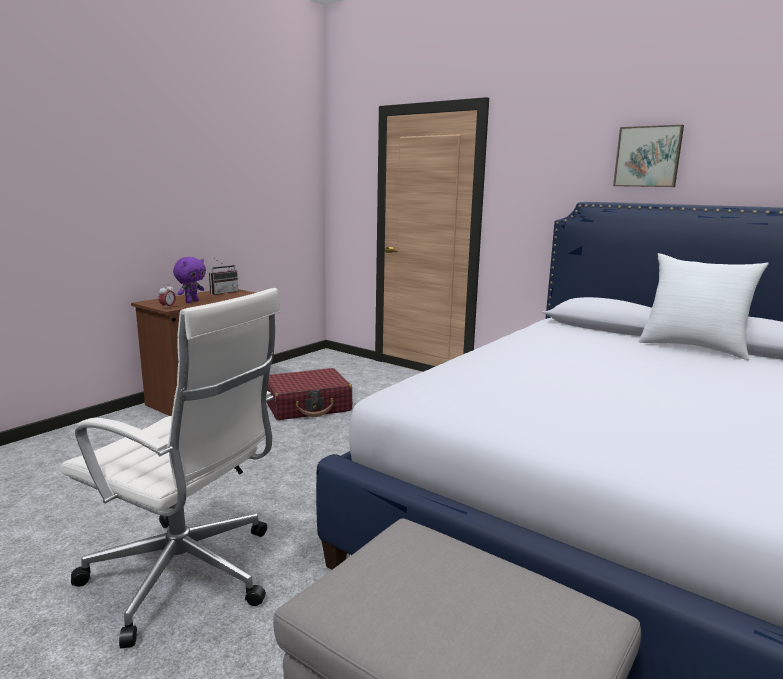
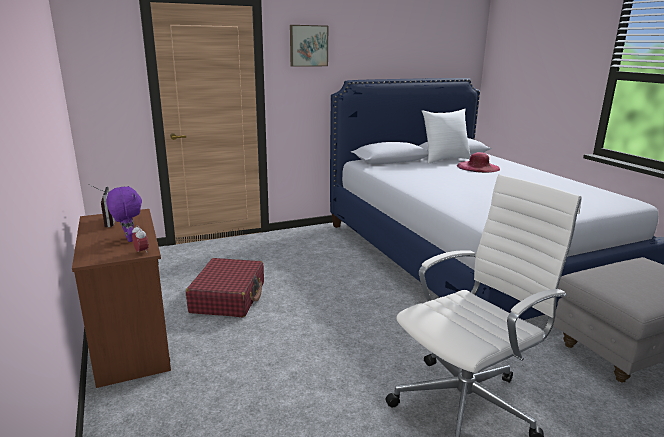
camera: 60 degrees left, 5 degrees up
(648, 157) = (375, 49): picture -> picture (308, 46)
(704, 368) = (478, 167): none -> pink hat

